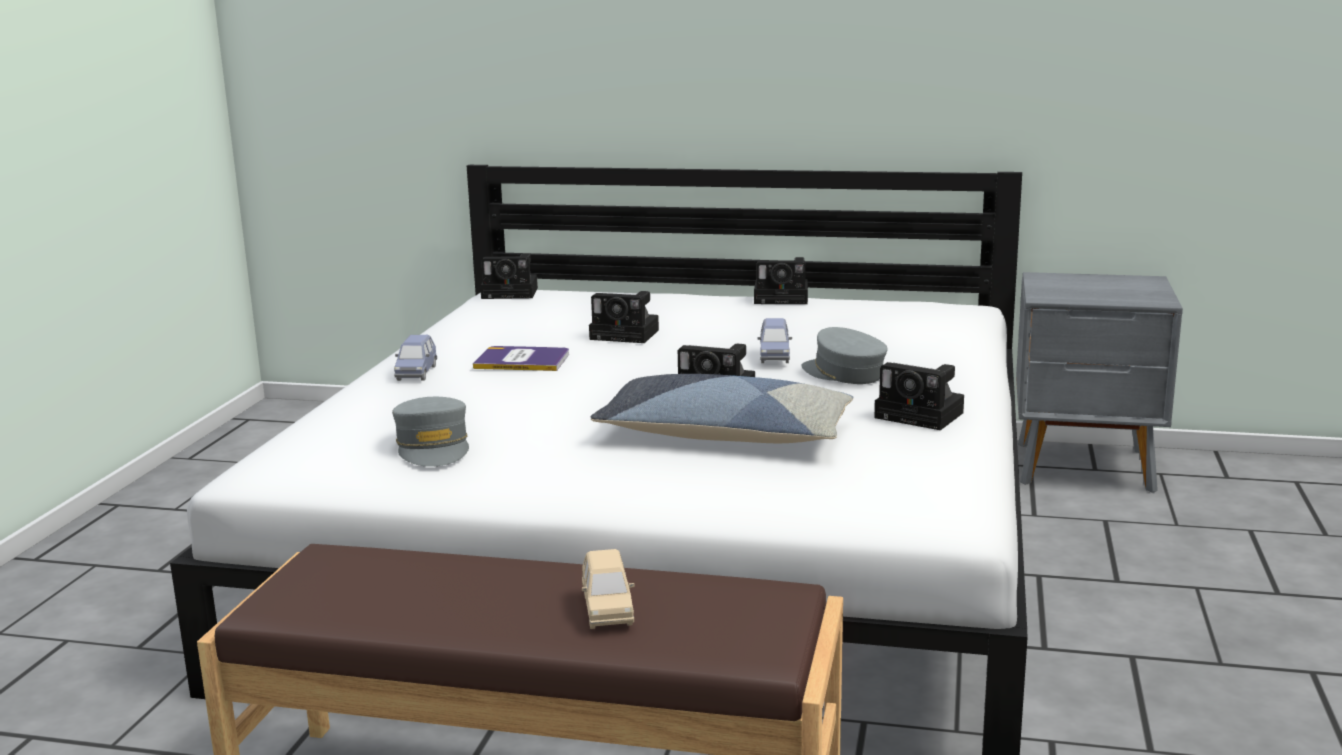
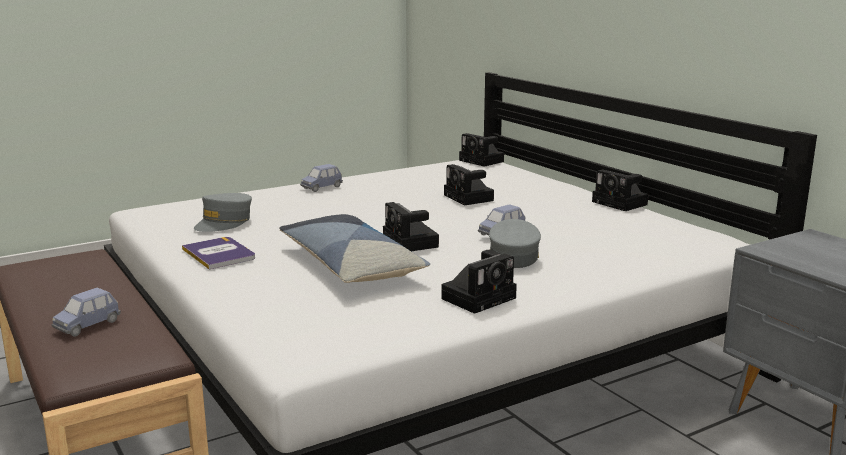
camera: 45 degrees right, 0 degrees up
(522, 360) = (380, 196): book -> book (219, 254)
(607, 610) = (87, 325): beige toy car -> blue toy car
(923, 416) = (480, 297): camera -> camera turned 120 degrees counterclockwise

